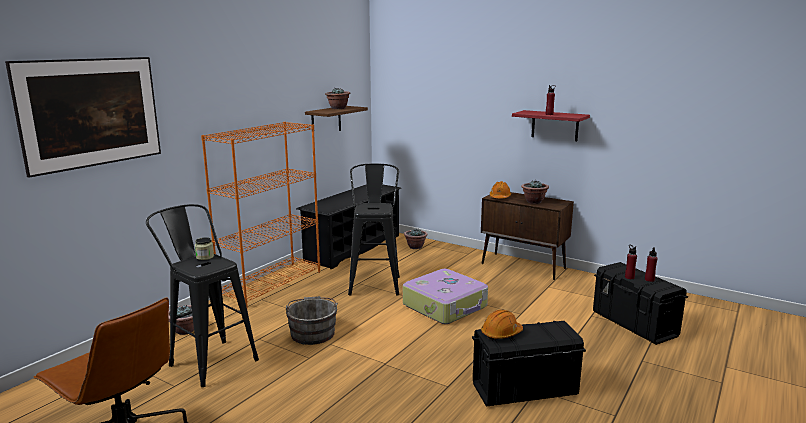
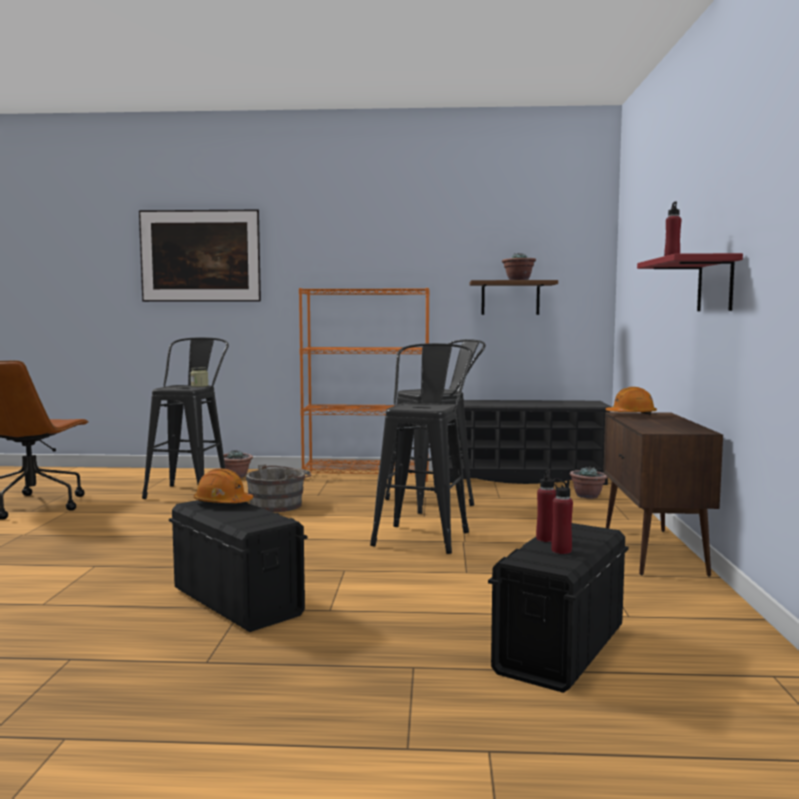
camera: 60 degrees right, 10 degrees down
(446, 306) = (424, 536): suitcase -> black stool
(533, 201) = (653, 424): potted plant -> none

